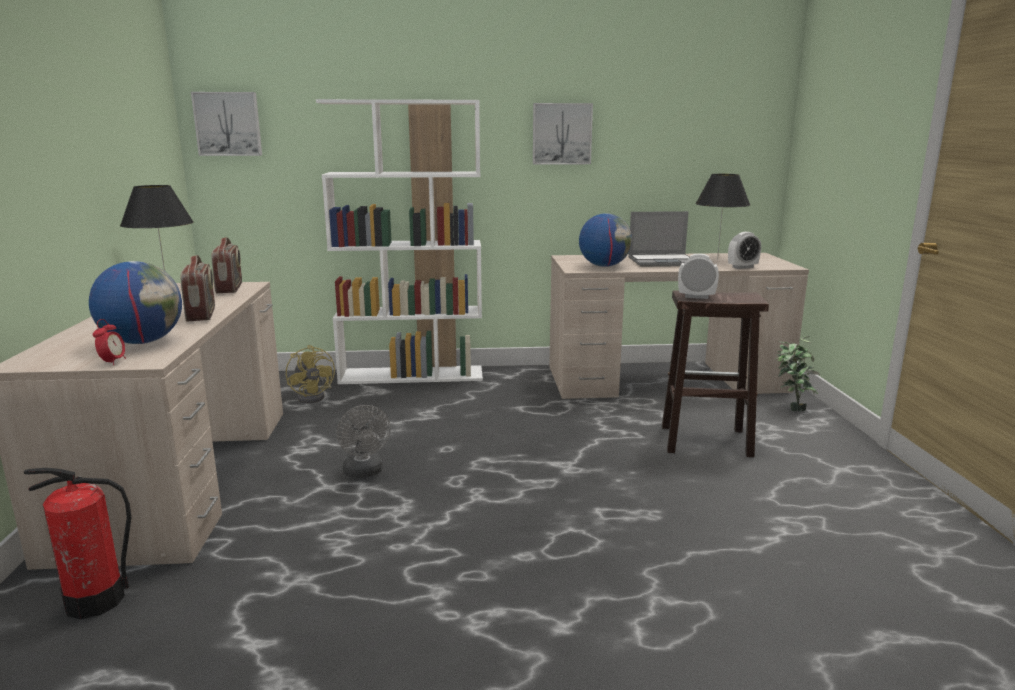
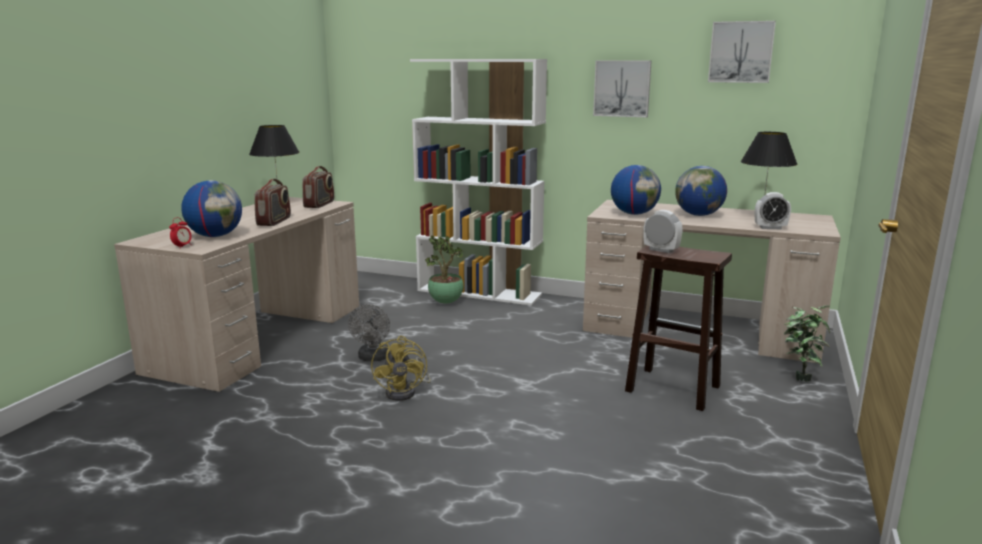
camera: 25 degrees right, 0 degrees up
(96, 601) = (153, 400): fire extinguisher -> none
(228, 124) = (360, 76): picture -> picture (741, 52)
(314, 397) = (392, 297): yellow fan -> yellow fan (406, 392)
(386, 392) = (446, 302): none -> potted plant
(663, 262) = (699, 215): laptop -> globe

